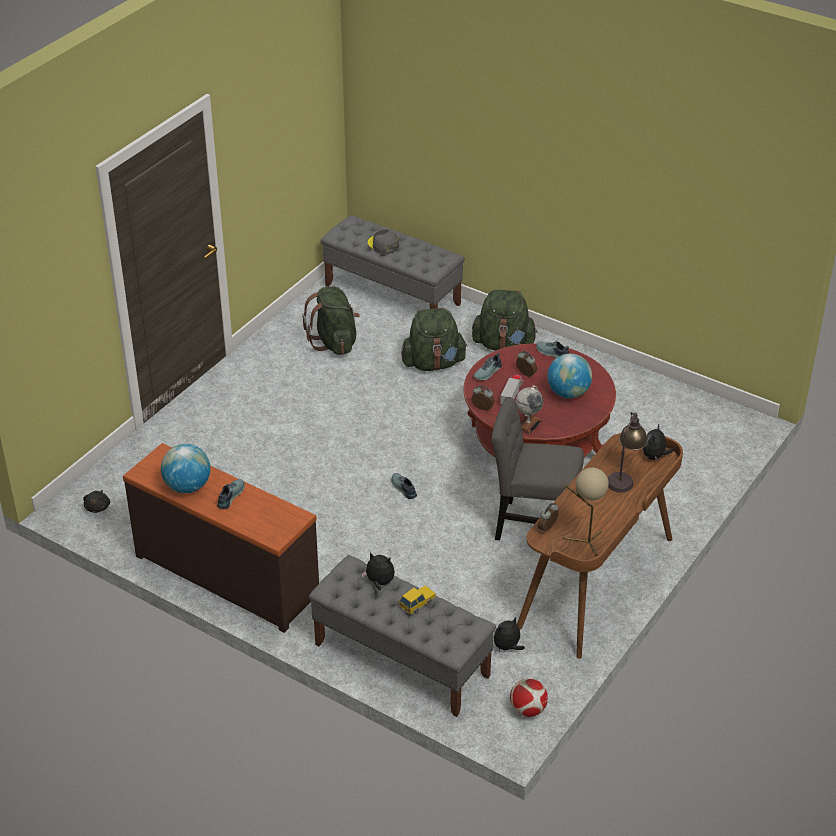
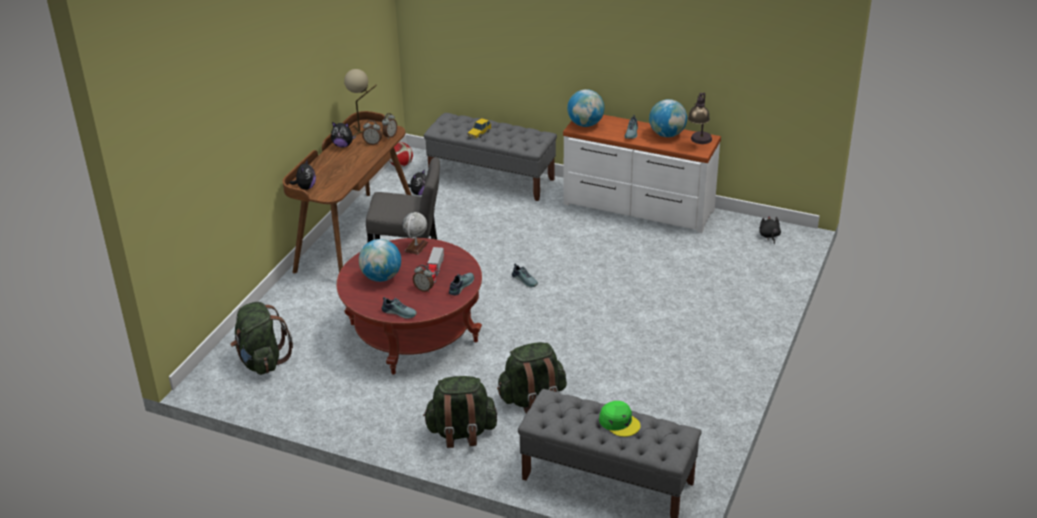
camera: 170 degrees right, 5 degrees down
(228, 574) = (638, 208): brown dresser -> white dresser
(282, 521) = (585, 124): none -> globe
(334, 342) = (647, 409): green backpack -> green backpack (262, 361)
(379, 583) = (509, 141): plush toy -> plush toy (343, 145)
(383, 245) = (619, 422): grey cap -> green cap
(482, 409) = (459, 254): alarm clock -> alarm clock (373, 143)
(624, 477) = (331, 172): table lamp -> table lamp (699, 142)

